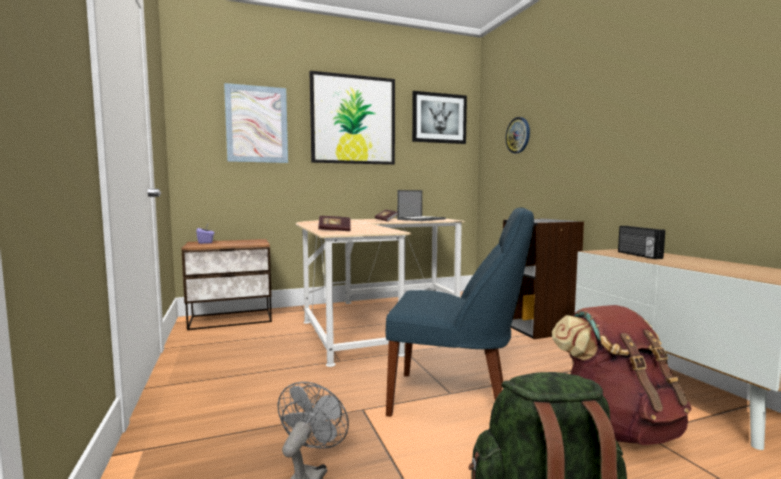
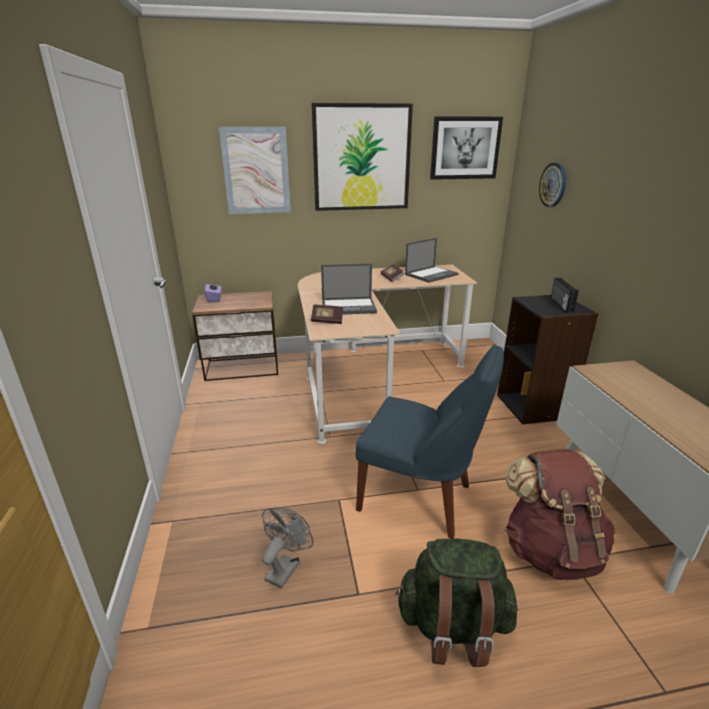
camera: 10 degrees right, 20 degrees up
(353, 227) = (349, 306): none -> laptop
(638, 255) = (628, 385): radio -> radio (560, 305)

